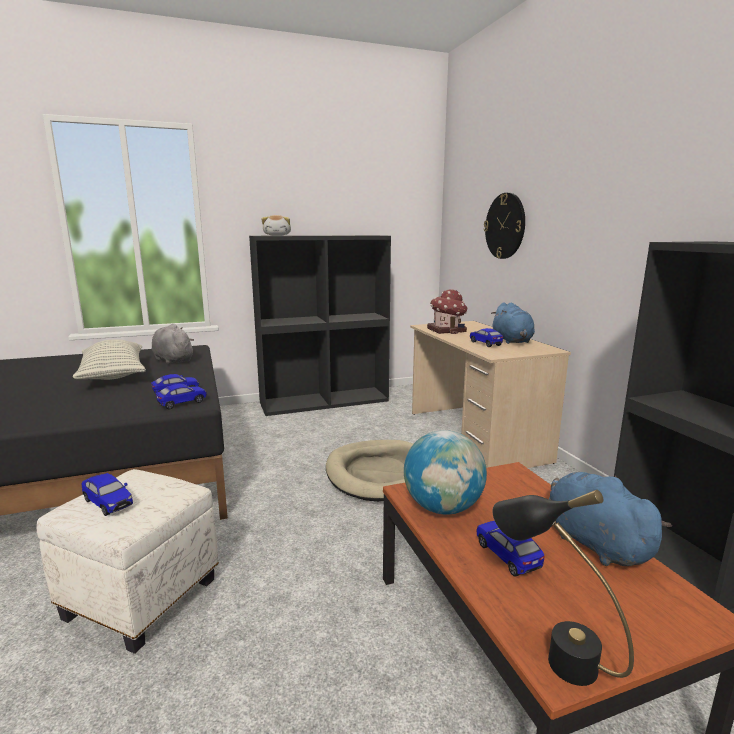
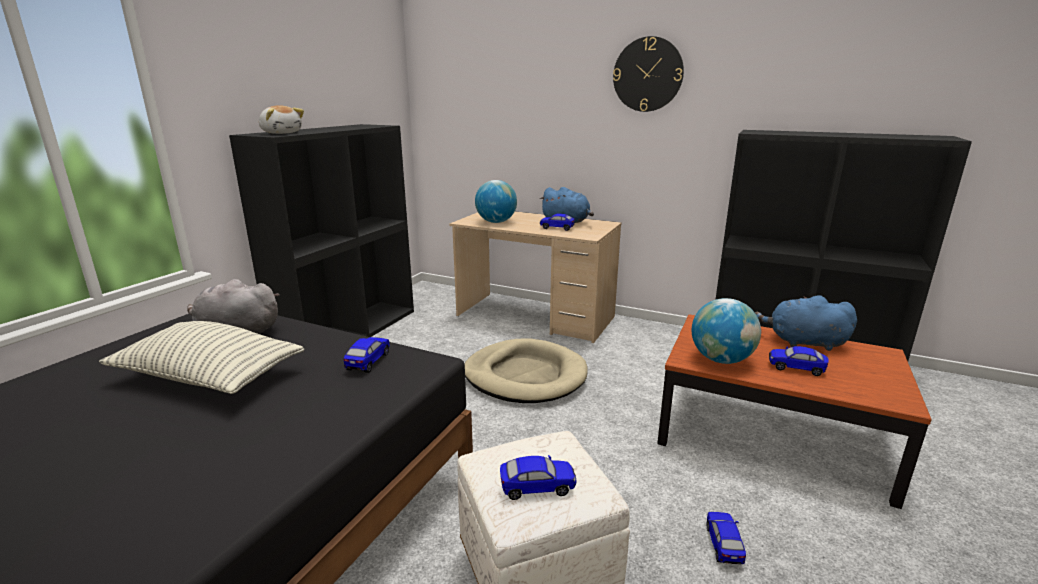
camera: 45 degrees left, 5 degrees up
(182, 403) = (412, 368): toy car -> toy car (723, 544)
(447, 330) = (496, 222): toy house -> globe
(505, 226) = (520, 113): wall clock -> wall clock (647, 74)
(550, 651) = (889, 398): black table lamp -> none

